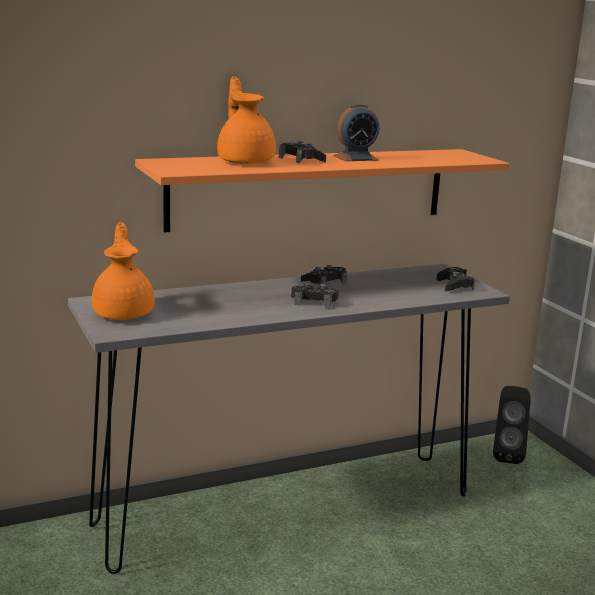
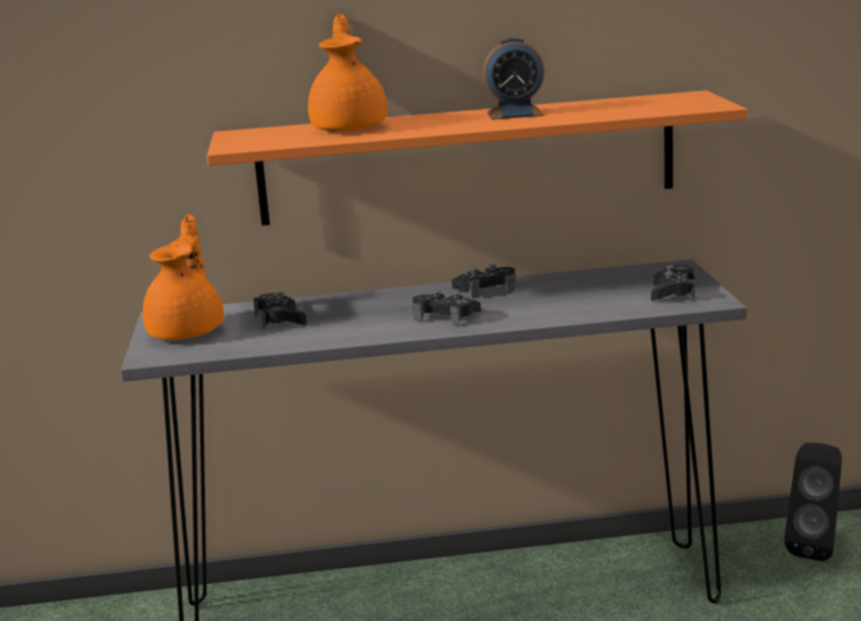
camera: 20 degrees right, 0 degrees up
(301, 160) = (431, 121): black game controller -> black game controller (280, 319)

